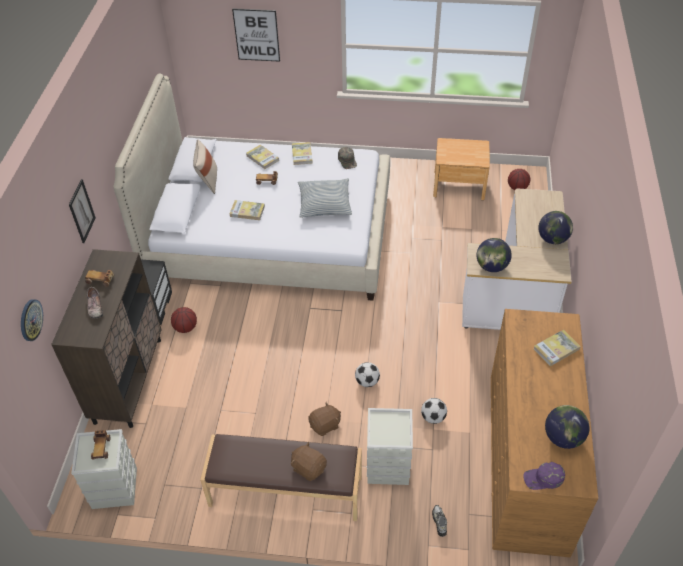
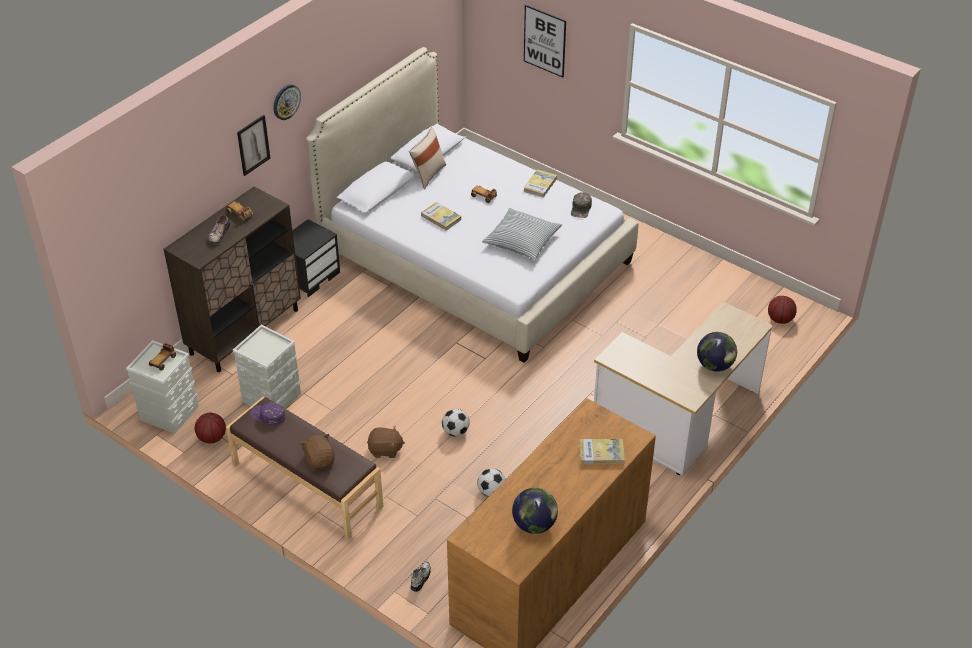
camera: 30 degrees right, 5 degrees down
(30, 320) = (148, 215): wall clock -> wall clock (286, 101)
(185, 327) = (327, 309): basketball -> basketball (212, 438)
(262, 158) = (498, 173): book -> none
(387, 465) = (413, 510): grey storage box -> grey storage box (271, 397)
(459, 185) = (715, 290): brown nightstand -> none
(491, 266) = (625, 363): globe -> none
(543, 479) = (484, 546): purple cap -> purple cap (267, 416)

